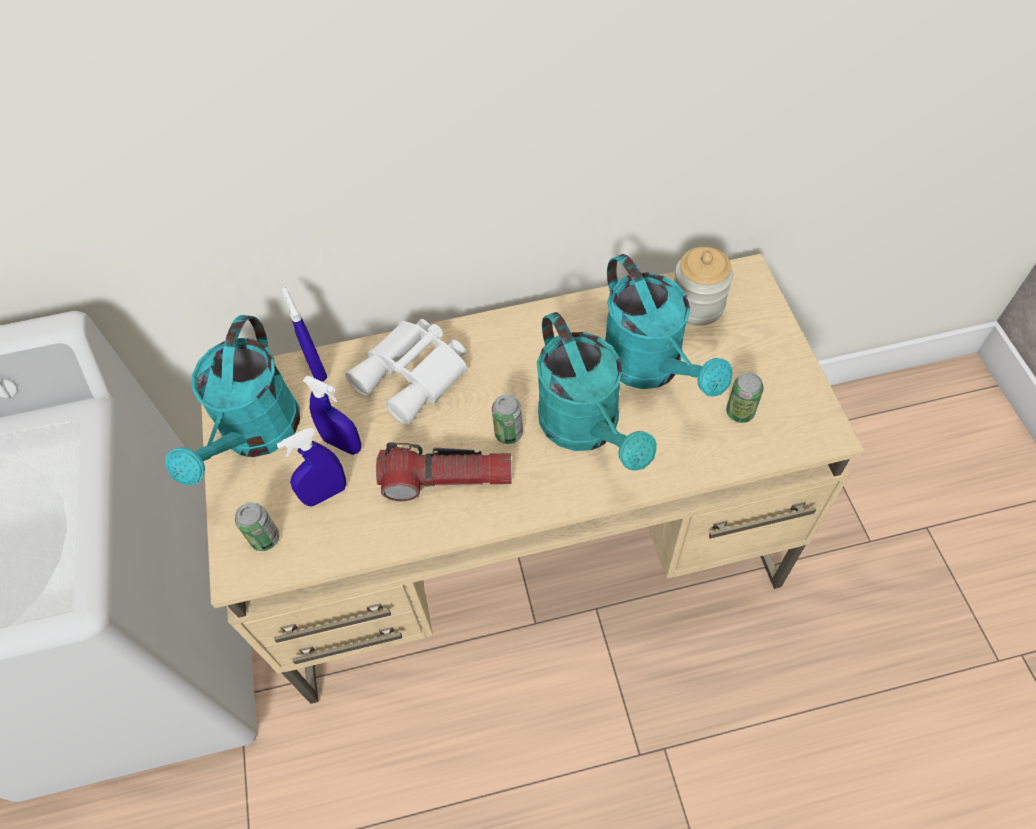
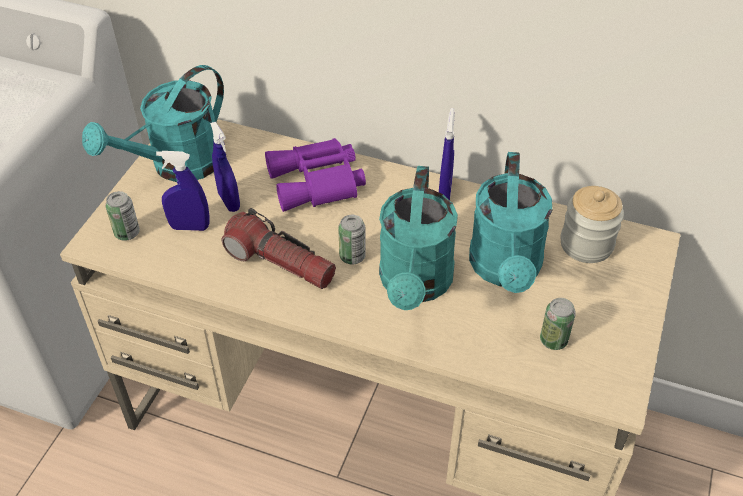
camera: 30 degrees right, 10 degrees down
(316, 368) = (254, 144): blue spray bottle -> blue spray bottle (444, 193)
(415, 375) = (318, 183): white binoculars -> purple binoculars

